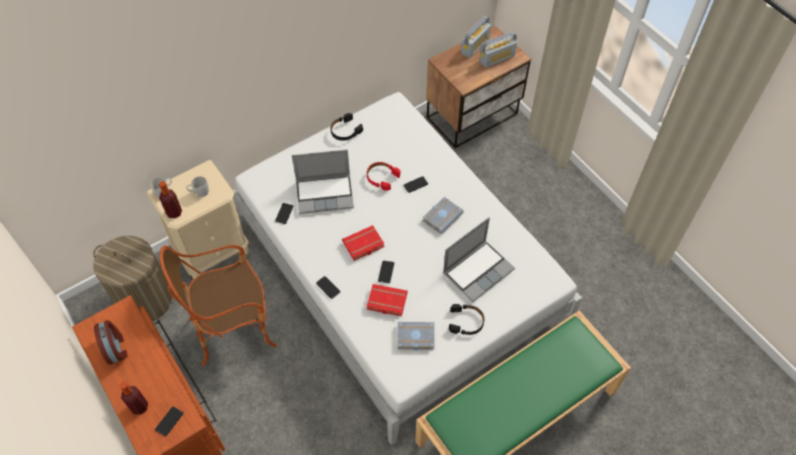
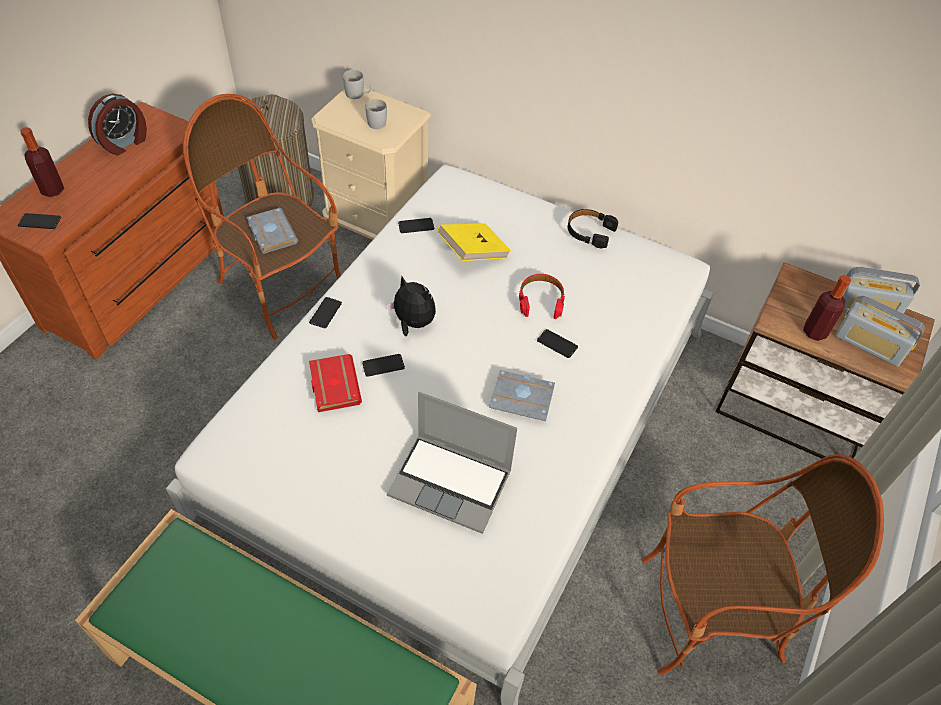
camera: 60 degrees right, 5 degrees down
(174, 212) = (332, 114): bottle -> bottle (814, 332)
(325, 194) = (473, 253): laptop -> yellow book
(363, 245) = (412, 323): red book -> plush toy
(414, 338) = (289, 444): grey book -> grey book (270, 233)
(466, 322) = (349, 501): black headphones -> none
(562, 213) = (708, 615): none -> armchair

